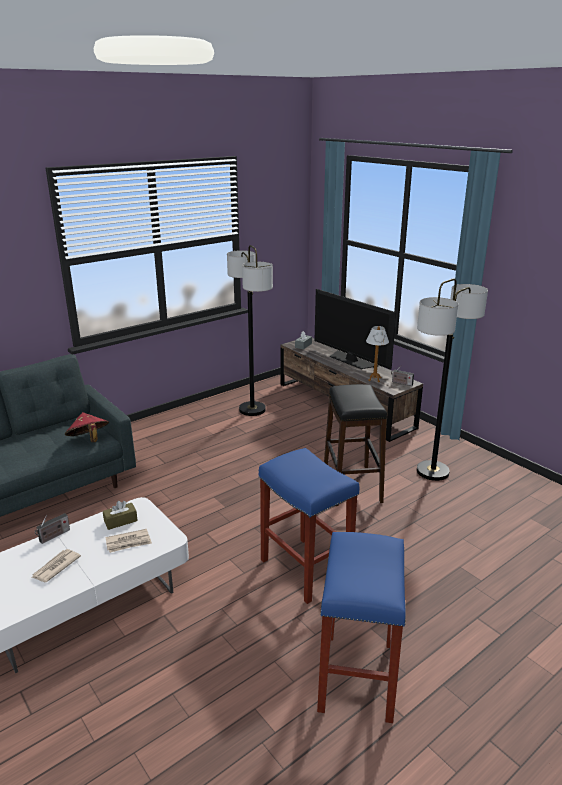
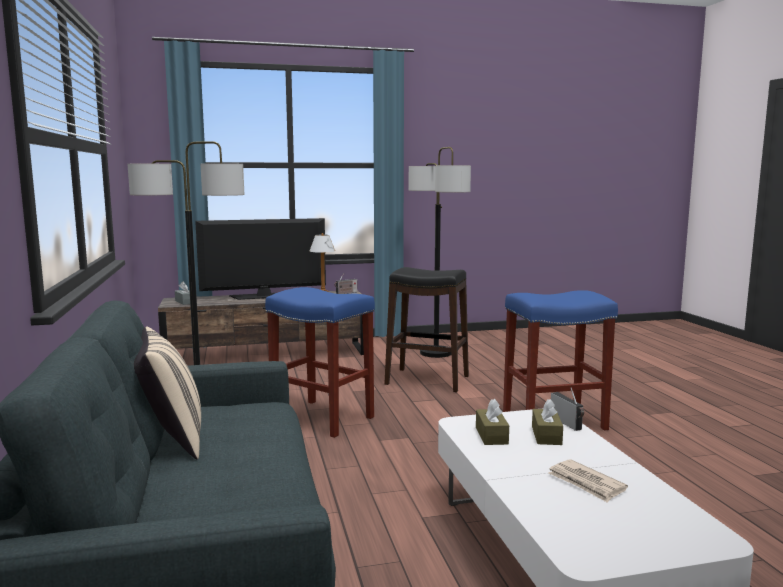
camera: 65 degrees left, 15 degrees down
(45, 430) = (171, 440): none -> beige pillow
(53, 536) = (502, 480): radio -> radio (567, 423)
(88, 440) = (266, 413): red hat -> none
(128, 542) = (546, 435): newspaper -> brown tissue box
(358, 677) = (710, 429): blue stool -> blue stool (323, 418)

